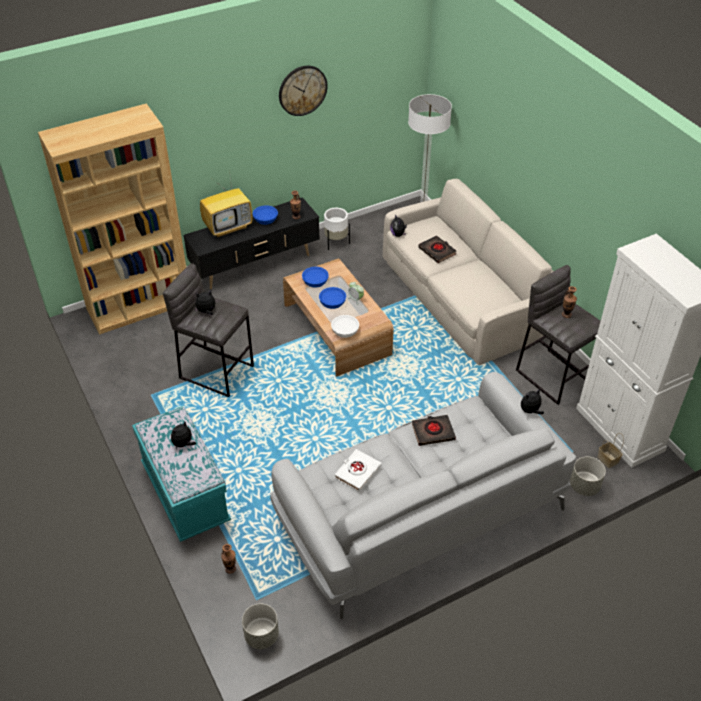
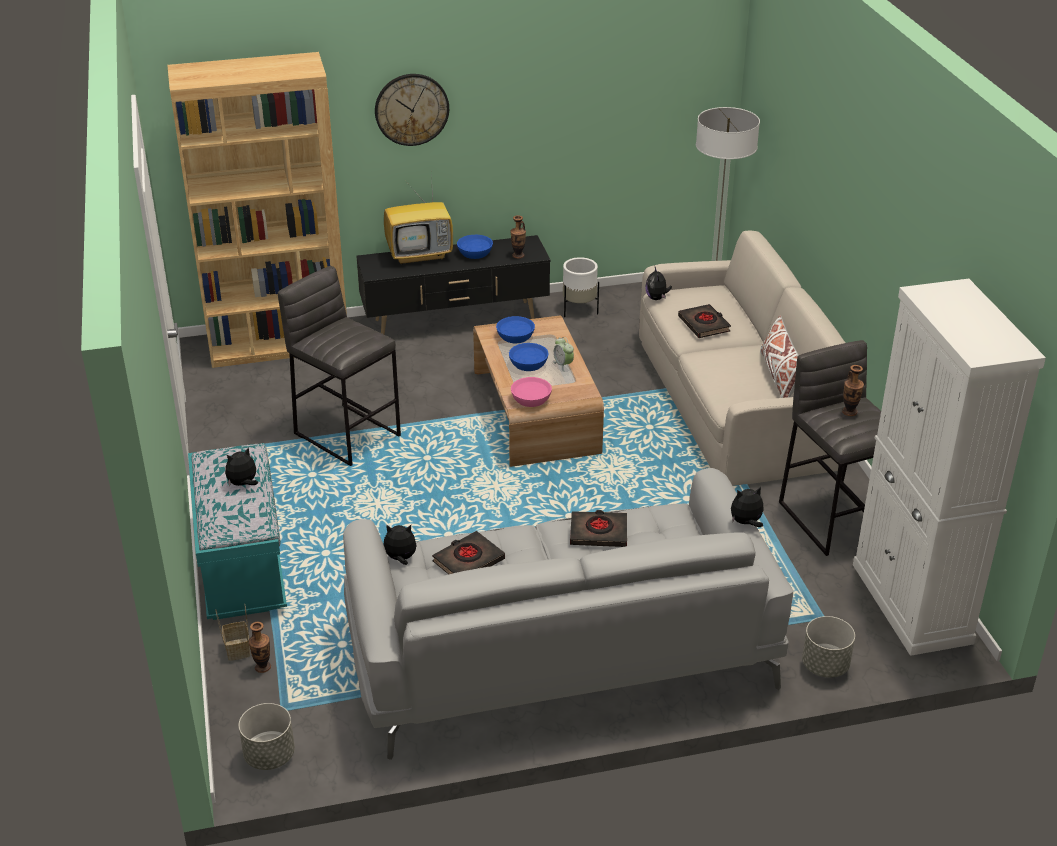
camera: 15 degrees right, 10 degrees down
(206, 311) = (336, 333): plush toy -> plush toy (400, 559)
(302, 90) = (546, 74): wall clock -> wall clock (411, 109)
(345, 331) = (531, 399): white bowl -> pink bowl
(357, 472) = (468, 561): white book -> black book
(499, 285) = (779, 377): none -> white pillow
(607, 459) = (875, 638): basket -> basket (237, 648)

